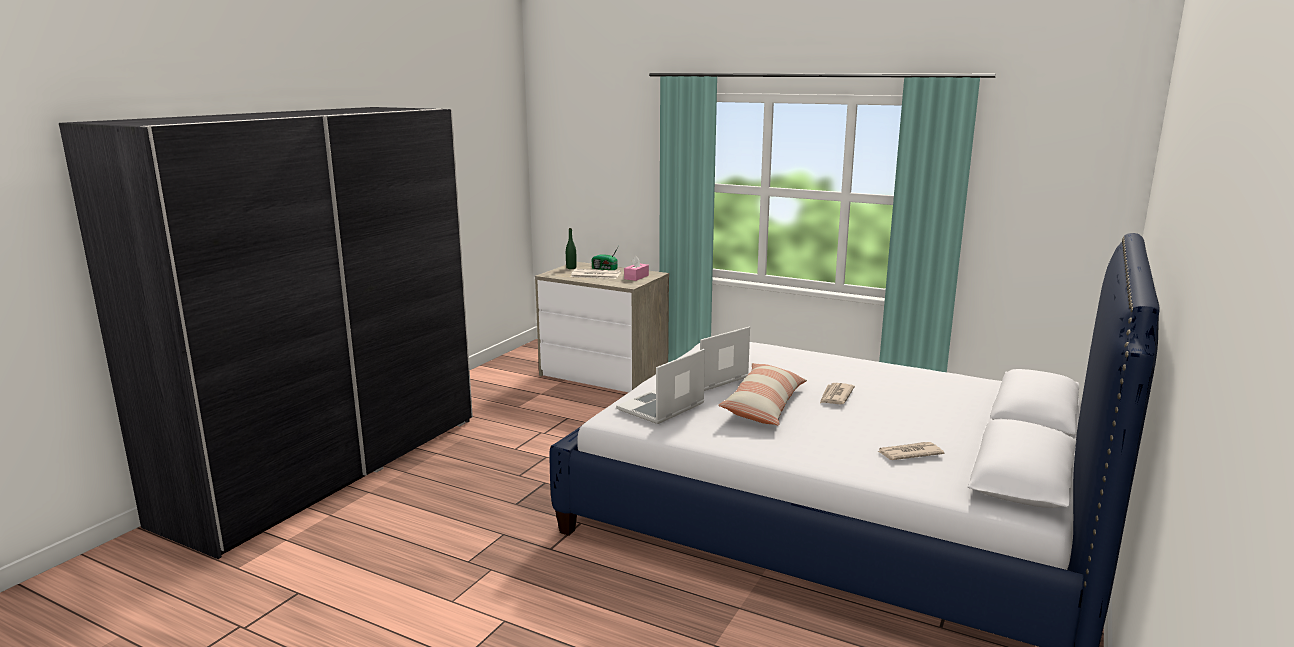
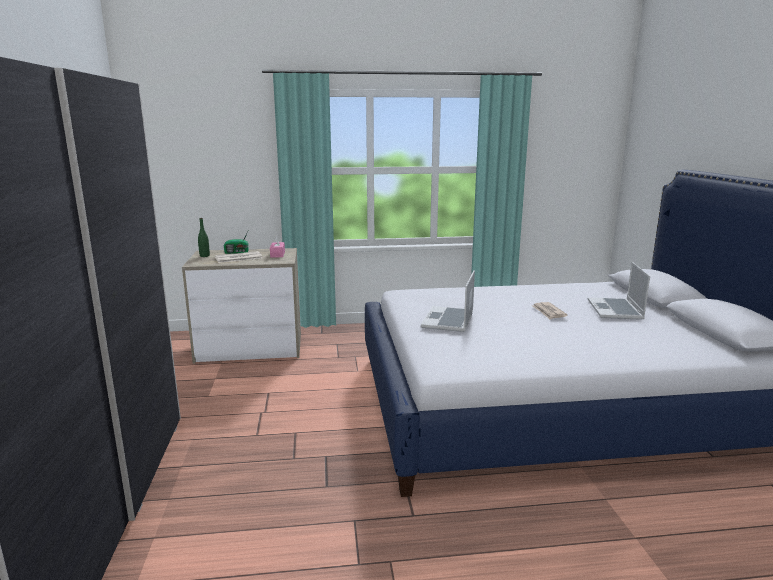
camera: 35 degrees left, 0 degrees up
(661, 407) = (461, 351): laptop -> laptop (616, 310)
(764, 406) = (521, 331): pillow -> none
(908, 453) = (658, 338): newspaper -> none

